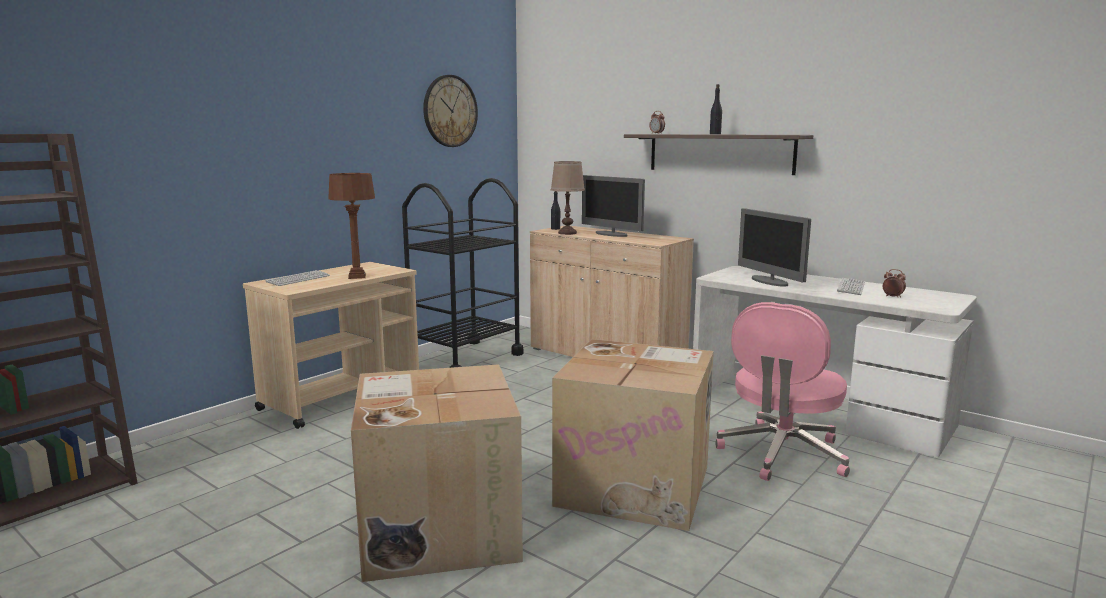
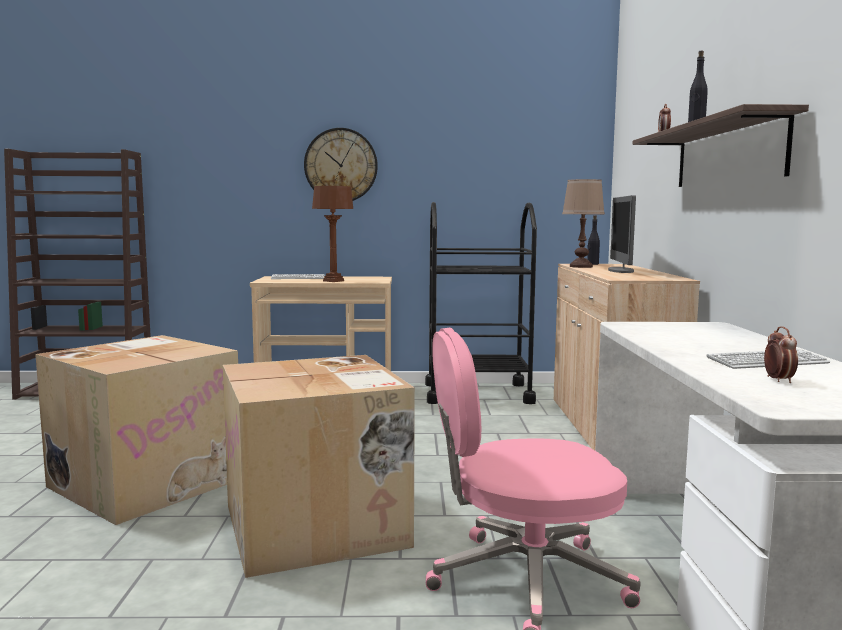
camera: 50 degrees right, 5 degrees down
(450, 111) = (507, 134): wall clock -> wall clock (341, 165)
(769, 281) = (674, 337): monitor -> none

